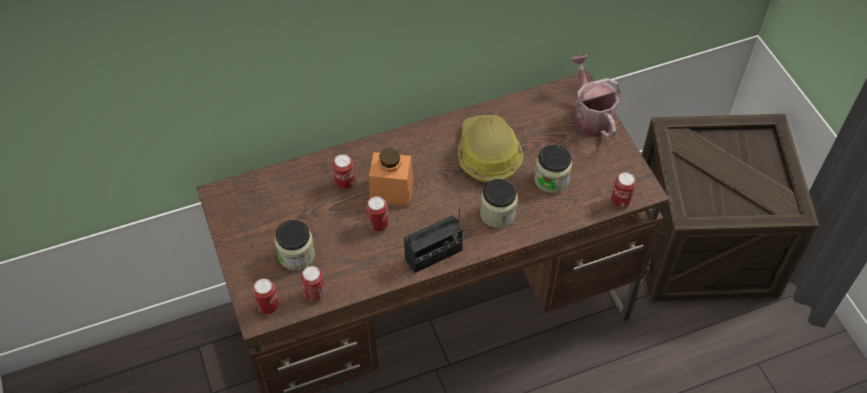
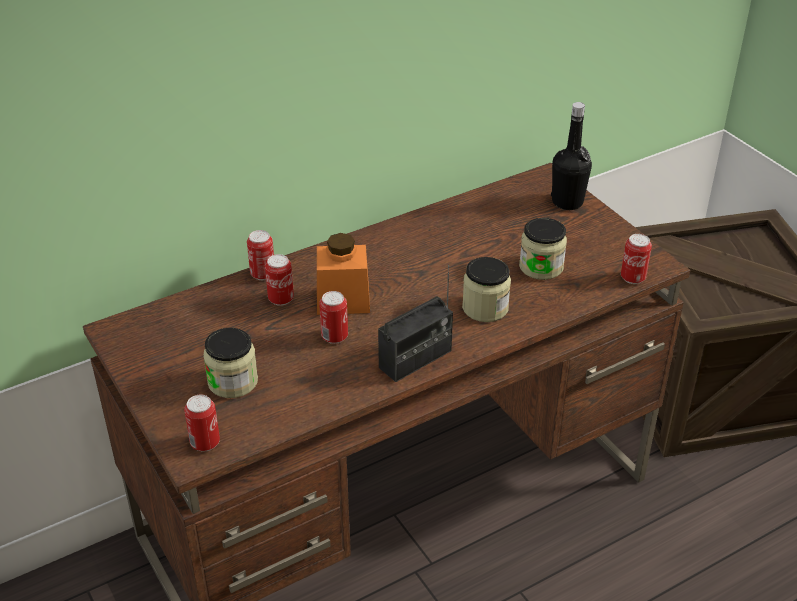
camera: 10 degrees left, 15 degrees down
(315, 294) = (267, 421): can -> can (262, 274)
(488, 154) = (455, 251): hard hat -> none
(590, 115) = (567, 202): watering can -> black bottle

